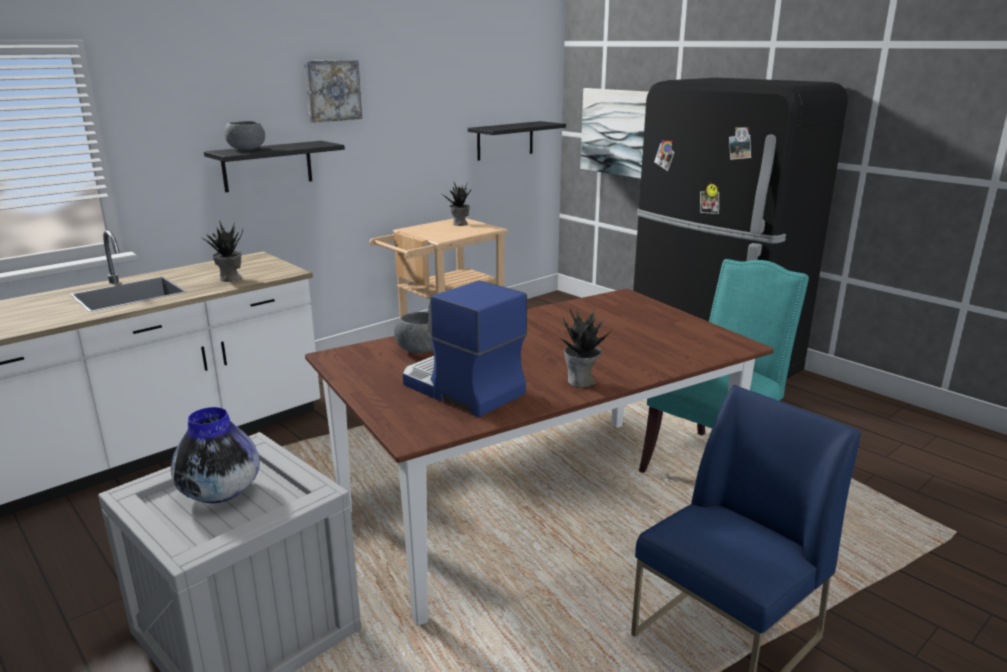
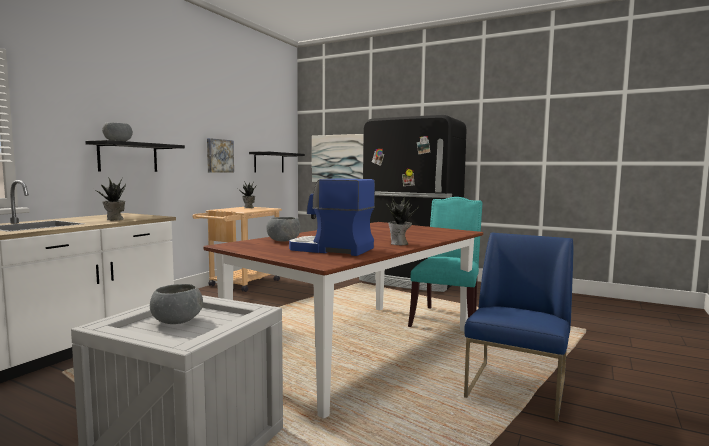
camera: 20 degrees left, 15 degrees down
(220, 492) = (177, 321): vase -> grey bowl
(332, 90) = (172, 115): picture -> picture (219, 156)

